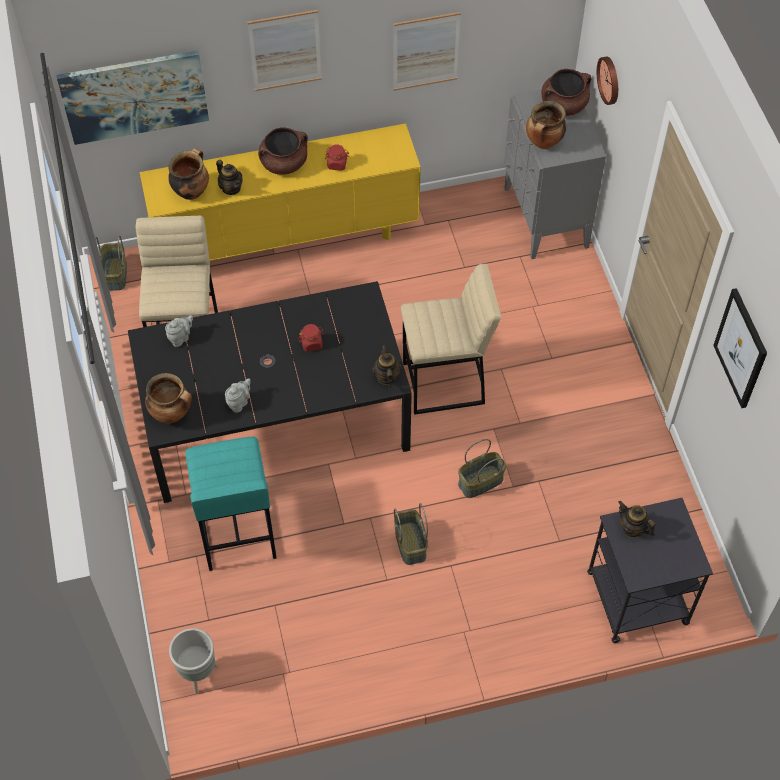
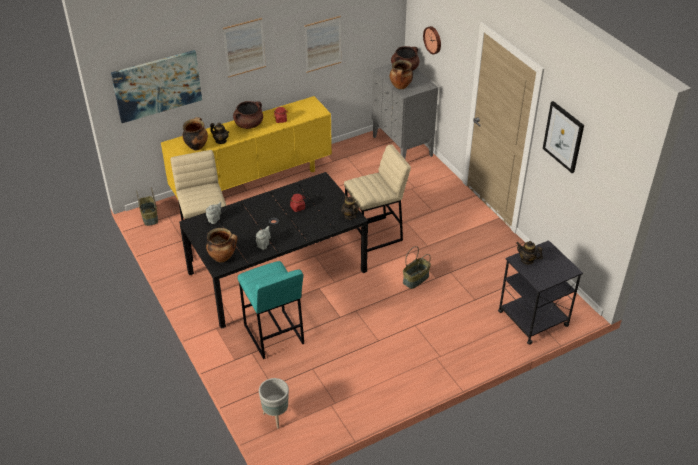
camera: 15 degrees left, 15 degrees down
(411, 544) = (386, 319): basket -> none

